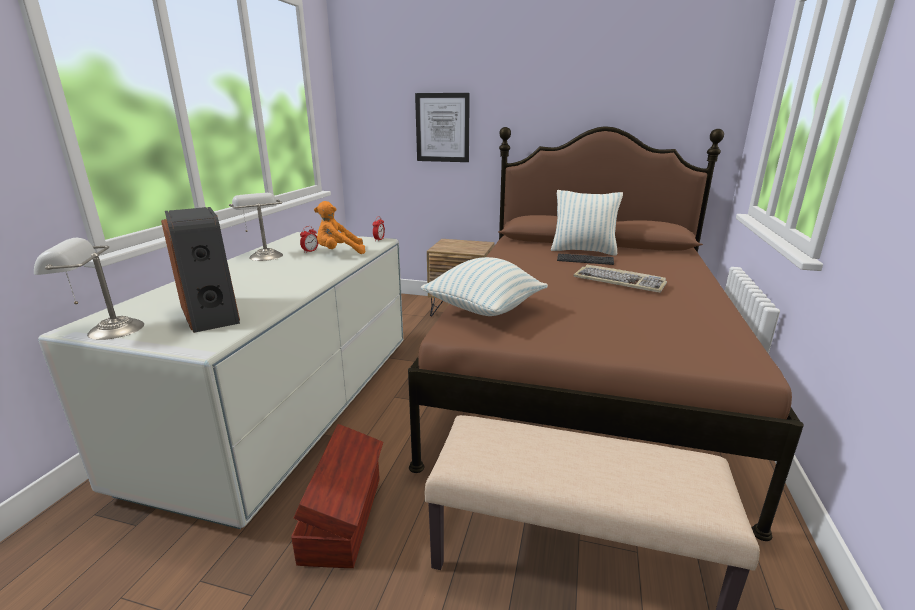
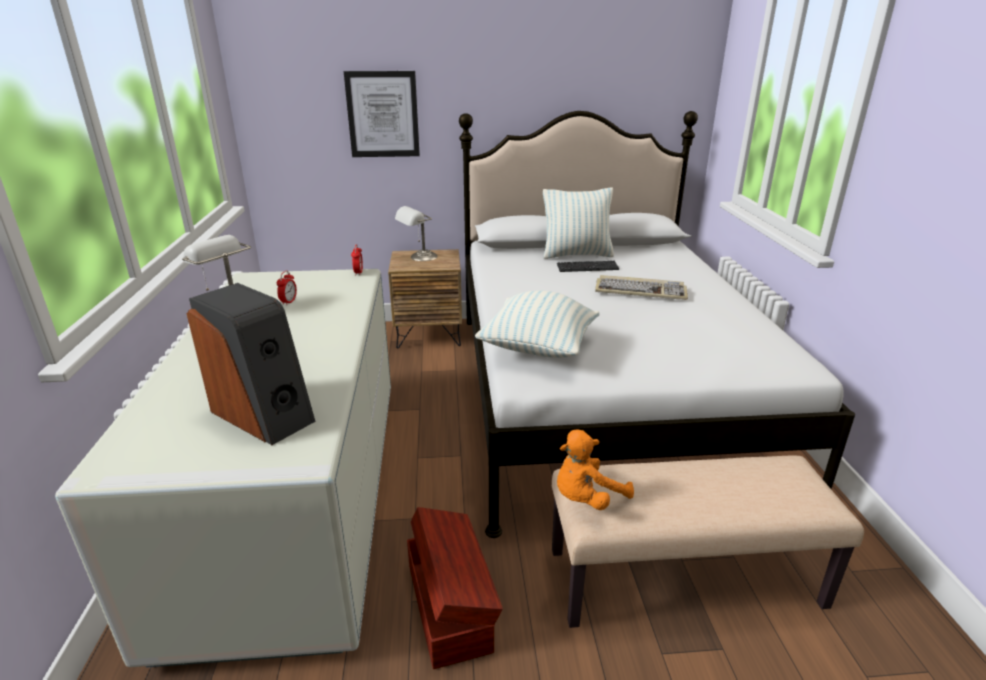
camera: 20 degrees left, 5 degrees up
(103, 331) = (147, 467): white table lamp -> white table lamp (419, 258)
(339, 253) = (329, 299): orange plush toy -> orange plush toy (586, 498)
(582, 378) = (601, 395): brown bed -> white bed

